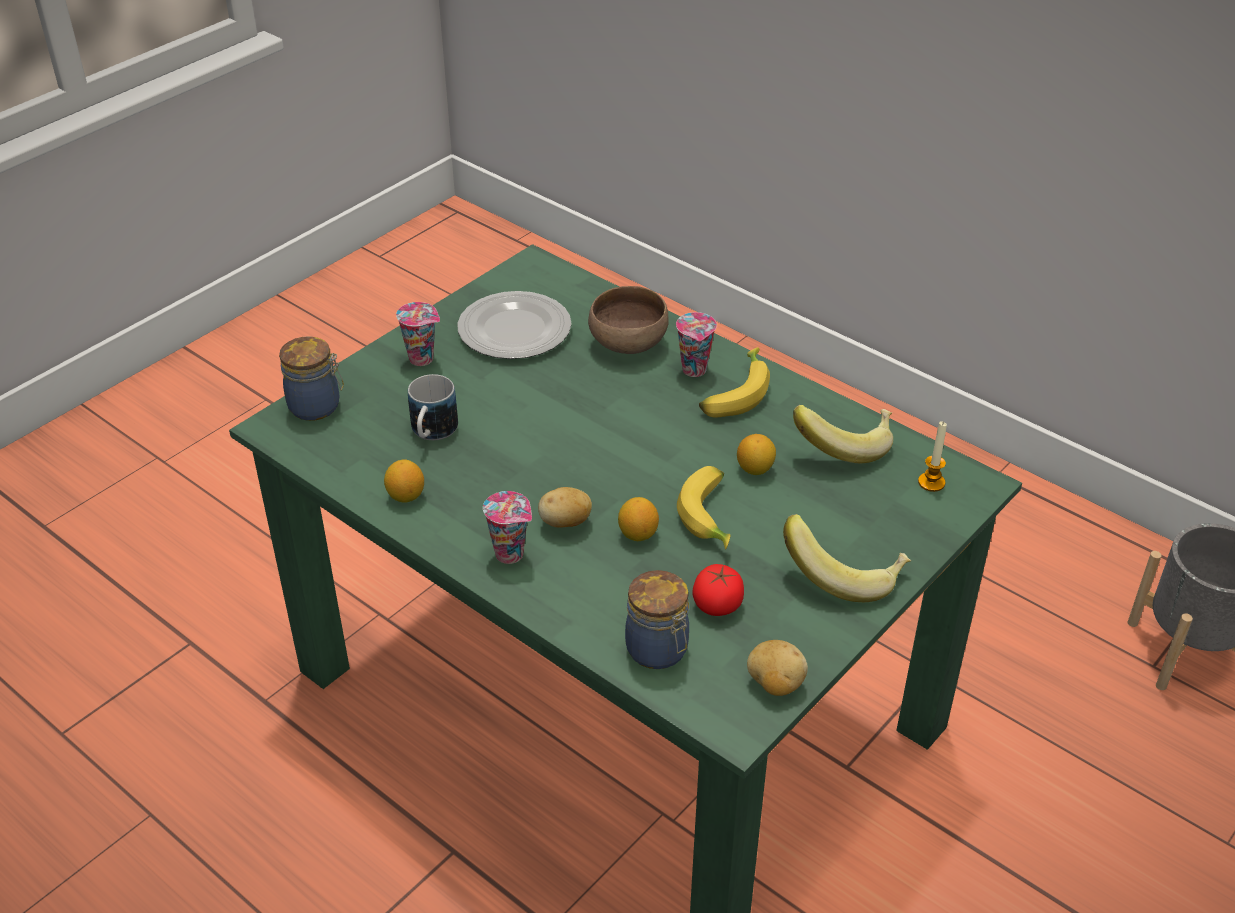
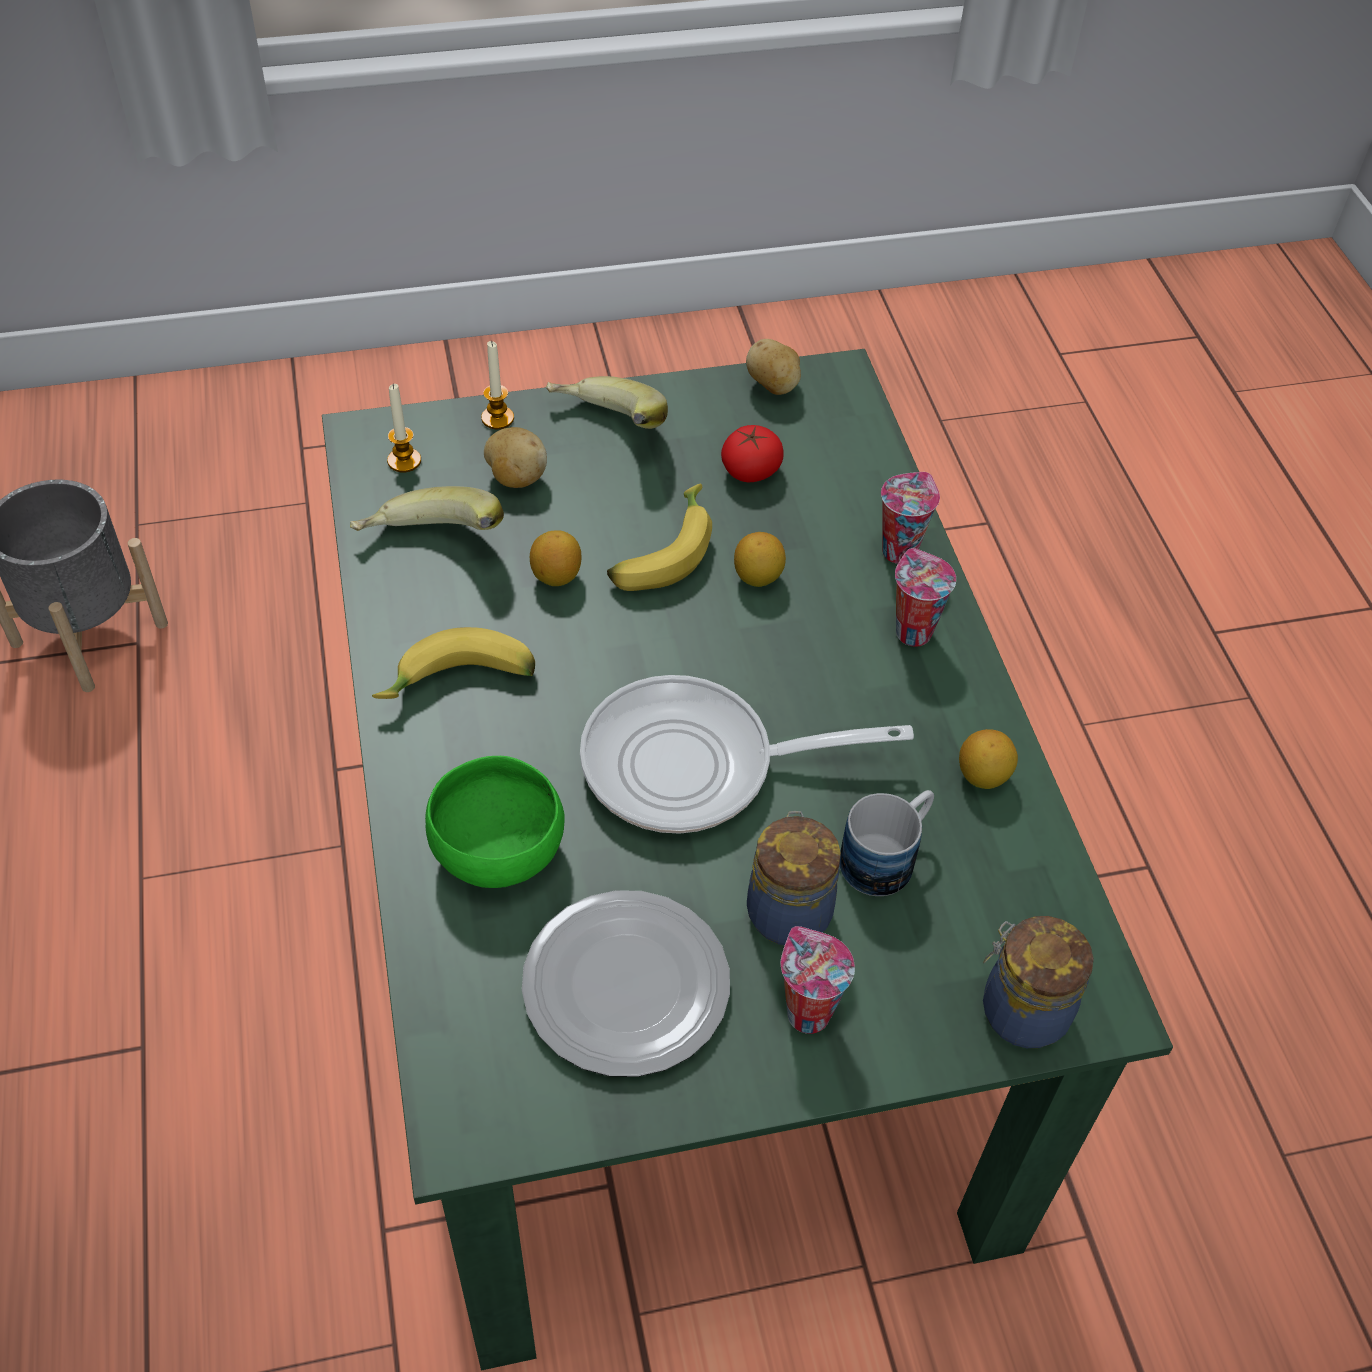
camera: 145 degrees left, 10 degrees up
(565, 523) = (823, 634): potato -> potato (515, 477)
(571, 421) = (695, 766): none -> frying pan
(628, 344) = (499, 848): brown bowl -> green bowl
(658, 651) = (847, 462): jar -> jar (788, 909)
(695, 370) = (465, 747): cup -> cup (899, 549)
(920, 542) = (497, 418): none -> candle

